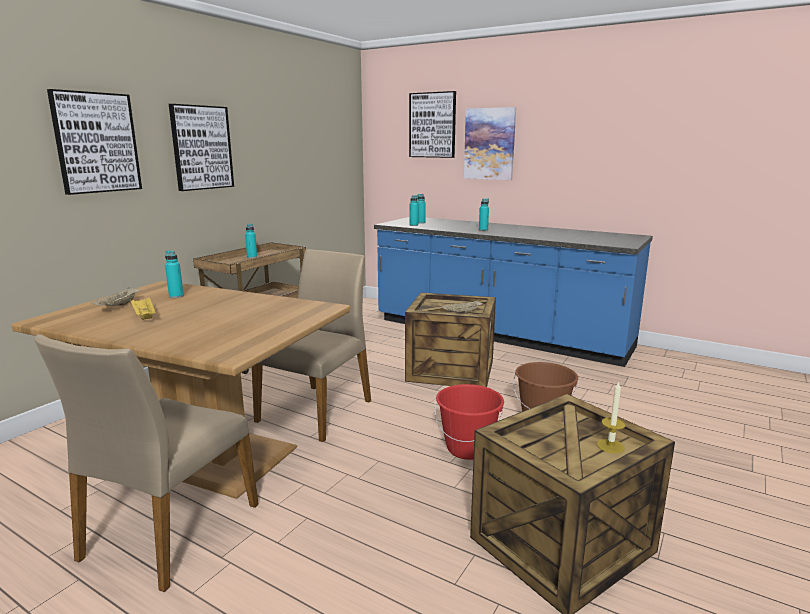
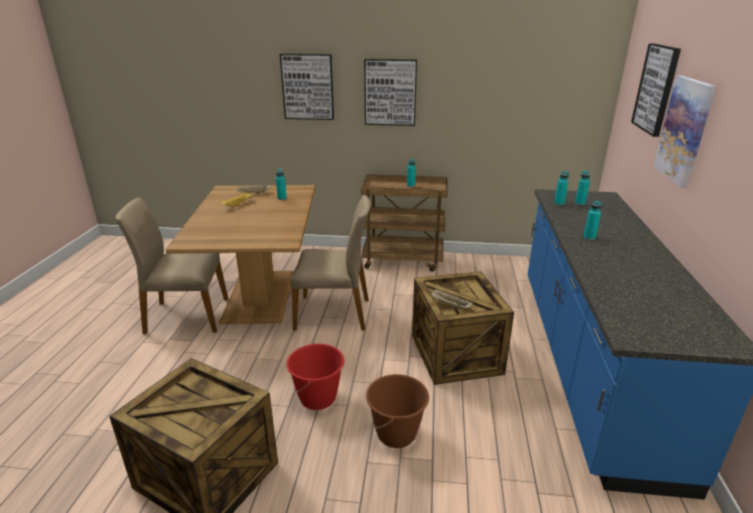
camera: 65 degrees right, 10 degrees up
(610, 446) = (188, 428): candle -> none

